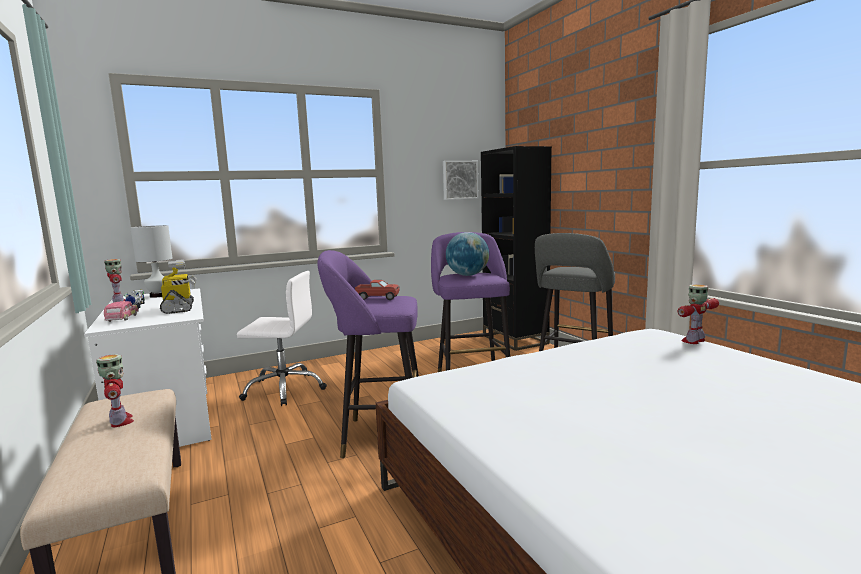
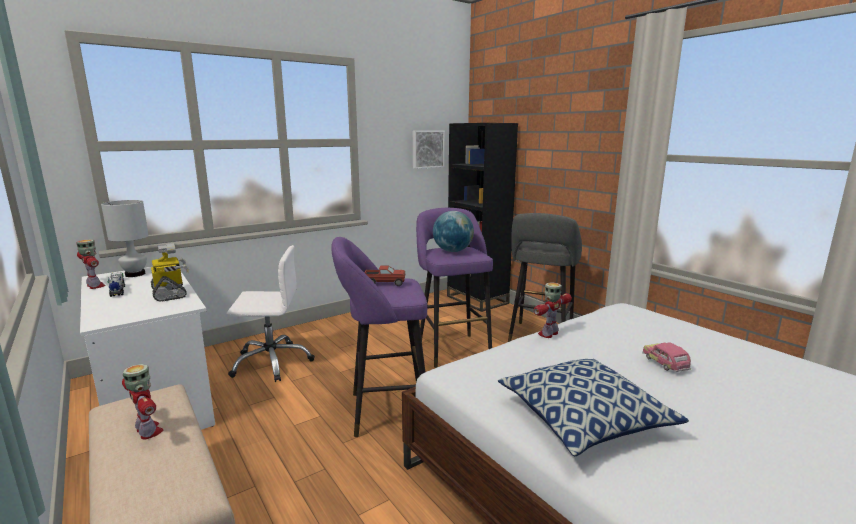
camera: 10 degrees left, 5 degrees up
(122, 319) = (113, 309): toy car -> toy car (665, 364)
(544, 425) = (583, 420): none -> pillow
(694, 341) = (665, 318): toy robot -> toy robot (549, 334)

